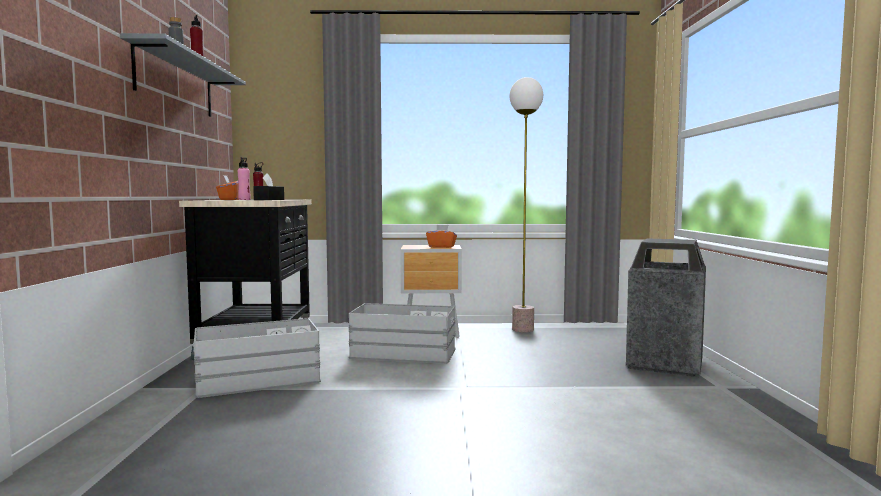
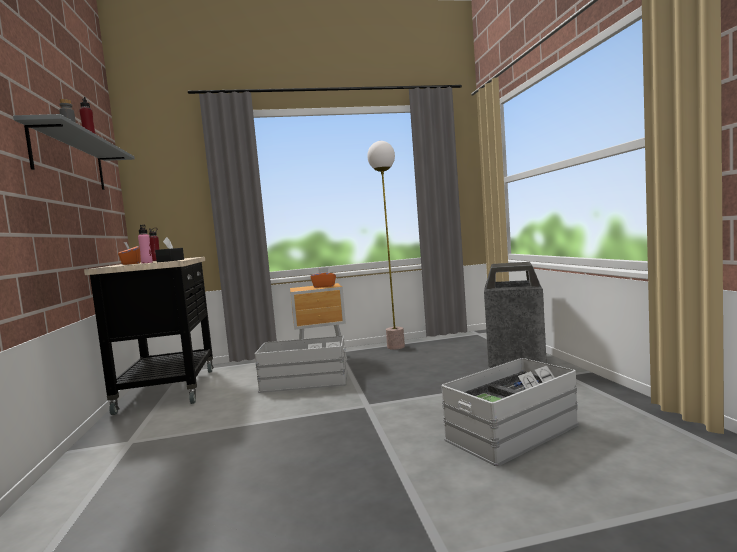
camera: 10 degrees left, 0 degrees up
(258, 379) = (181, 425): grey storage box -> grey storage box (511, 431)

